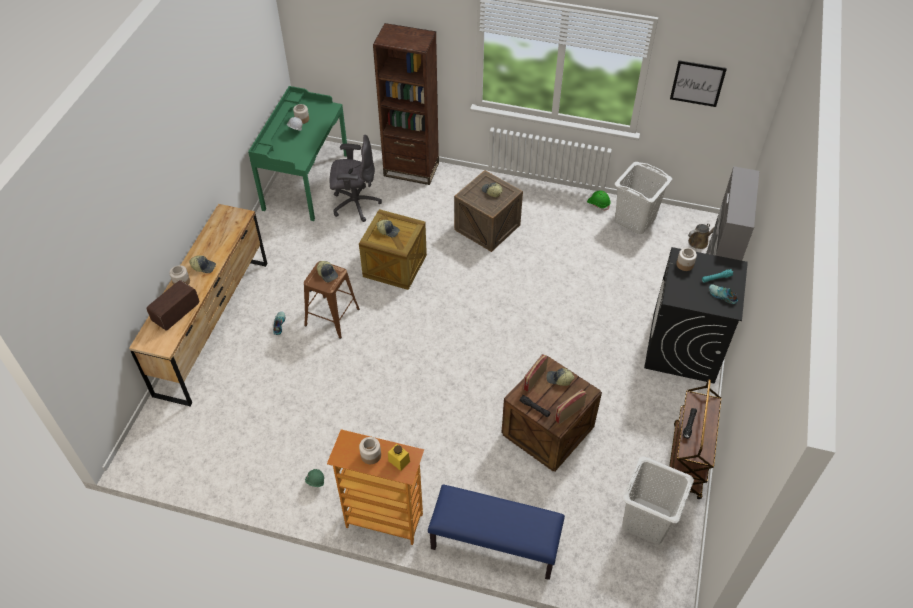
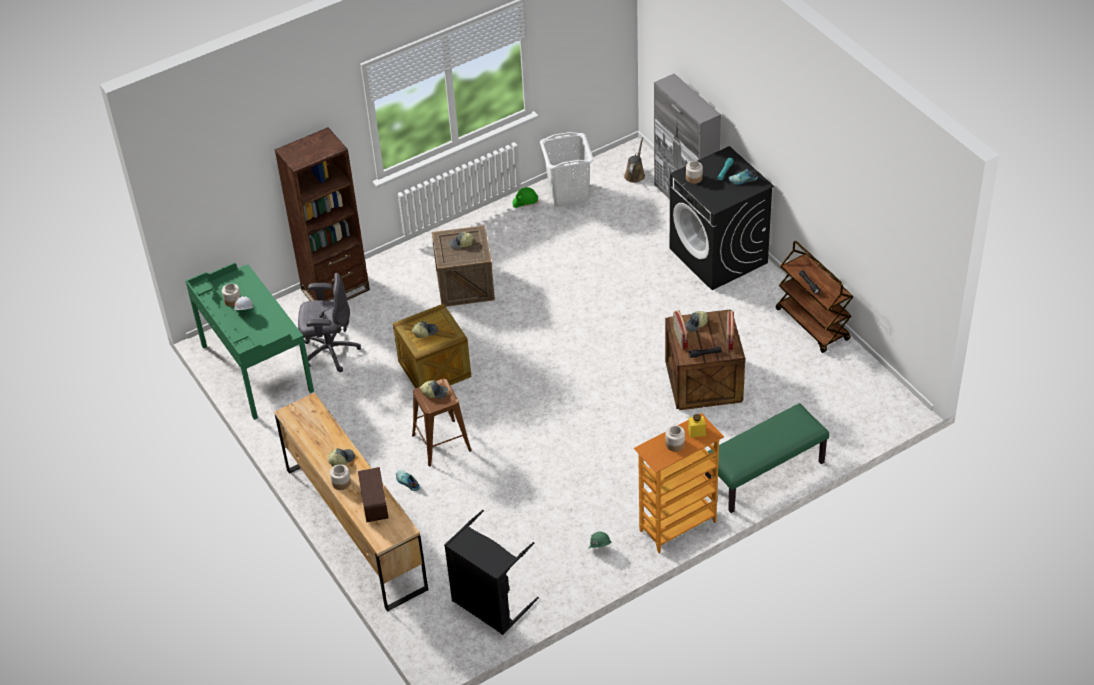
camera: 45 degrees left, 5 degrees down
(204, 453) = (489, 606): none -> black laundry basket
(355, 204) = (329, 352): grey office chair -> grey office chair turned 45 degrees clockwise
(494, 544) = (764, 475): blue bench -> green bench
(647, 521) = (835, 379): white laundry basket -> none
(697, 83) = (571, 35): picture -> none

